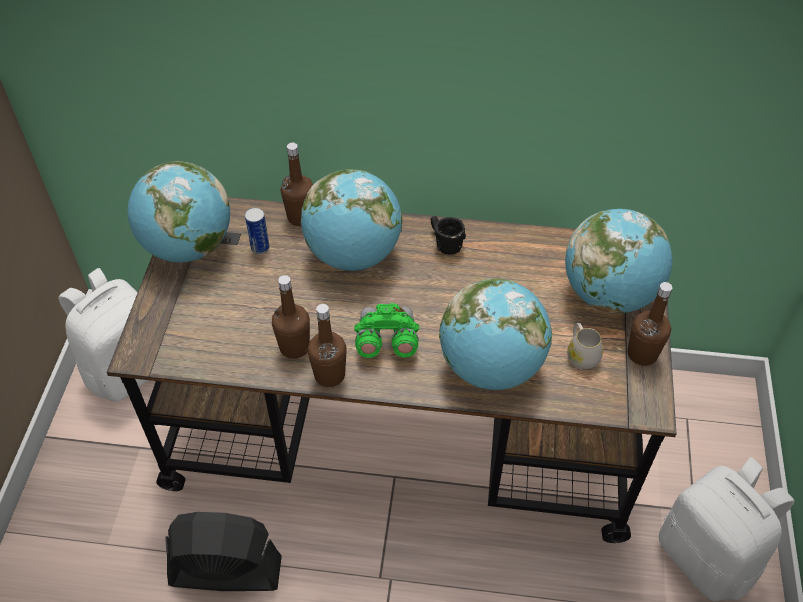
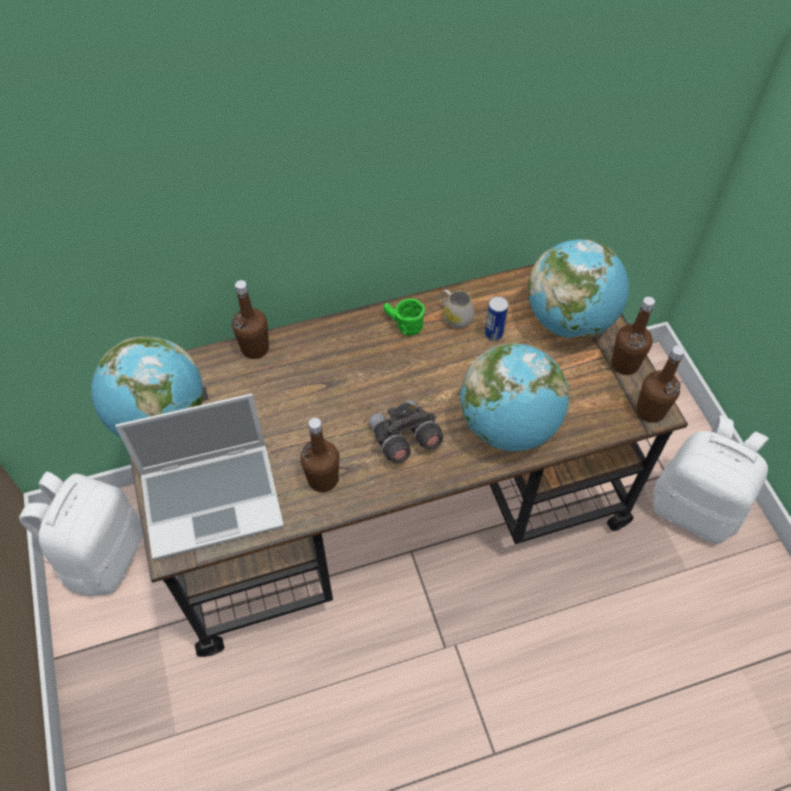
camera: 25 degrees left, 5 degrees up
(194, 327) = (213, 499): none -> laptop
(225, 571) = (304, 706): black fan -> none
(260, 248) = (233, 394): can -> can (493, 334)
(329, 375) = (371, 492): brown bottle -> brown bottle (650, 411)
(353, 254) = (327, 367): globe -> none
(386, 342) = (404, 440): green binoculars -> grey binoculars
(442, 242) = (401, 325): black mug -> green mug
(581, 354) = (576, 384): white mug -> white mug (455, 316)

